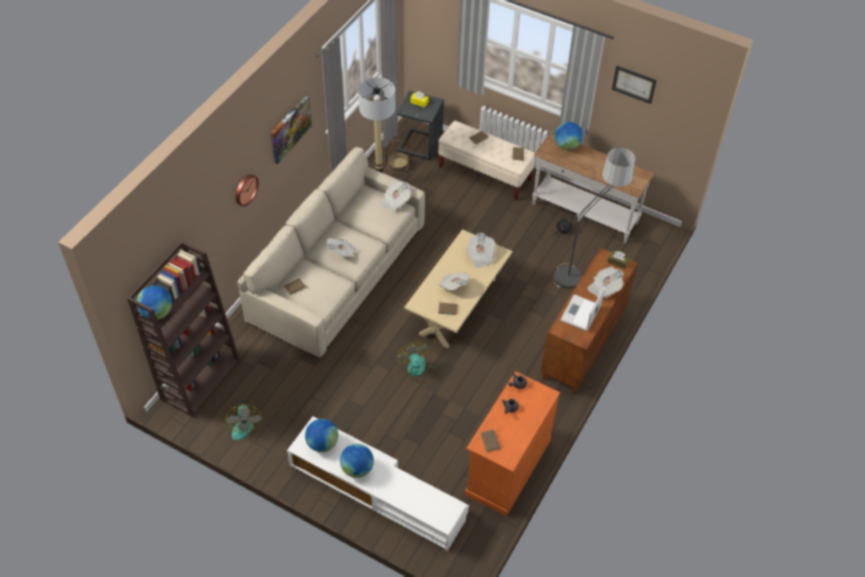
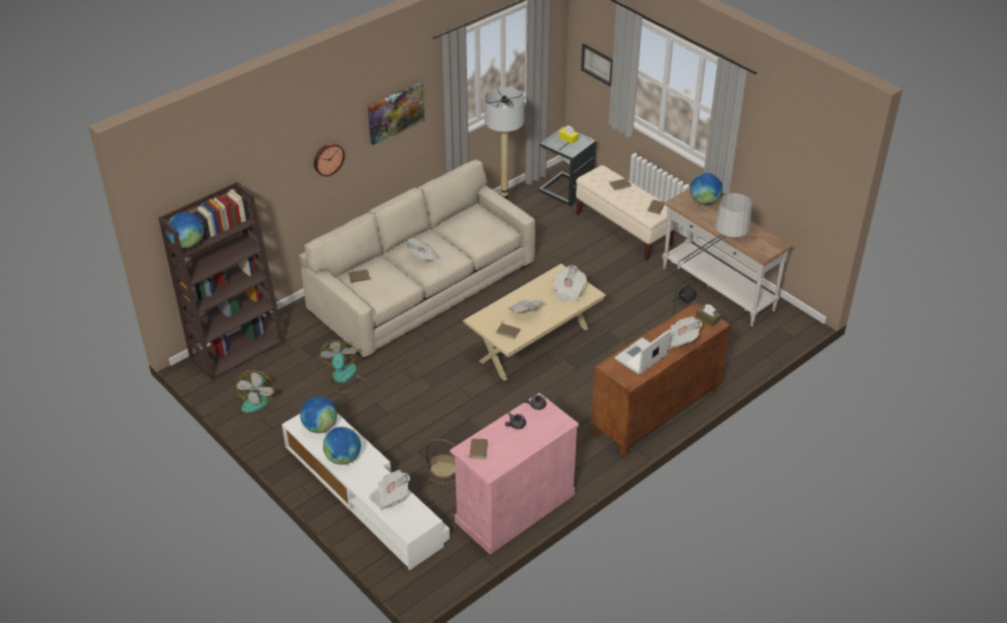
camera: 20 degrees right, 10 degrees down
(395, 201) = (501, 223): newspaper -> newspaper (390, 497)
(398, 165) = (533, 204): basket -> basket (443, 472)
(419, 371) = (463, 395): fan -> fan (344, 378)
(507, 467) = (514, 508): orange cabinet -> pink cabinet
(634, 84) = (779, 134): picture -> picture (597, 64)

